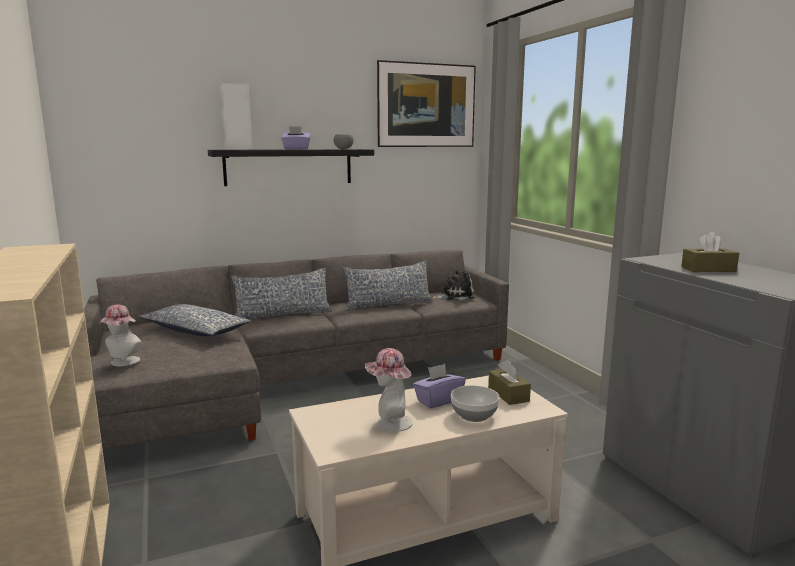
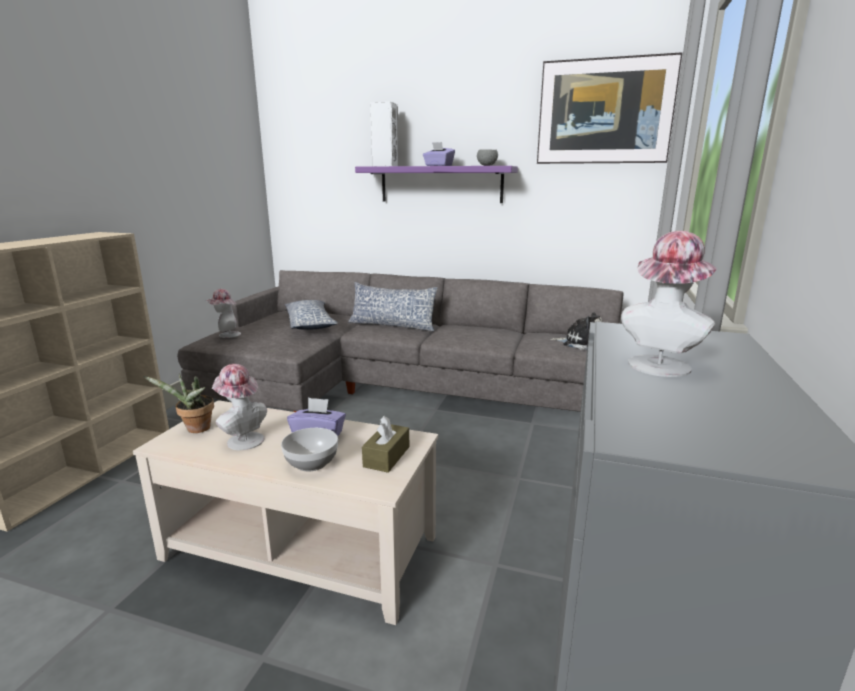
camera: 40 degrees right, 5 degrees up
(289, 167) = (441, 184): black shelf -> purple shelf
(332, 433) = (195, 429): none -> potted plant
(388, 304) = (495, 336): pillow -> none
(708, 269) = (660, 363): brown tissue box -> hat

